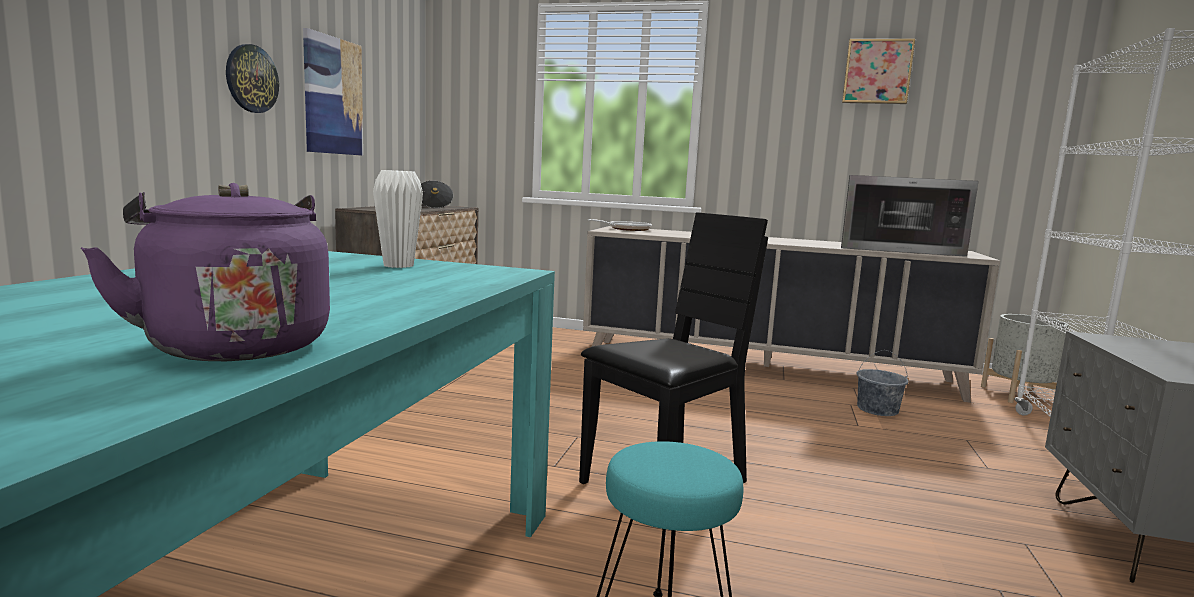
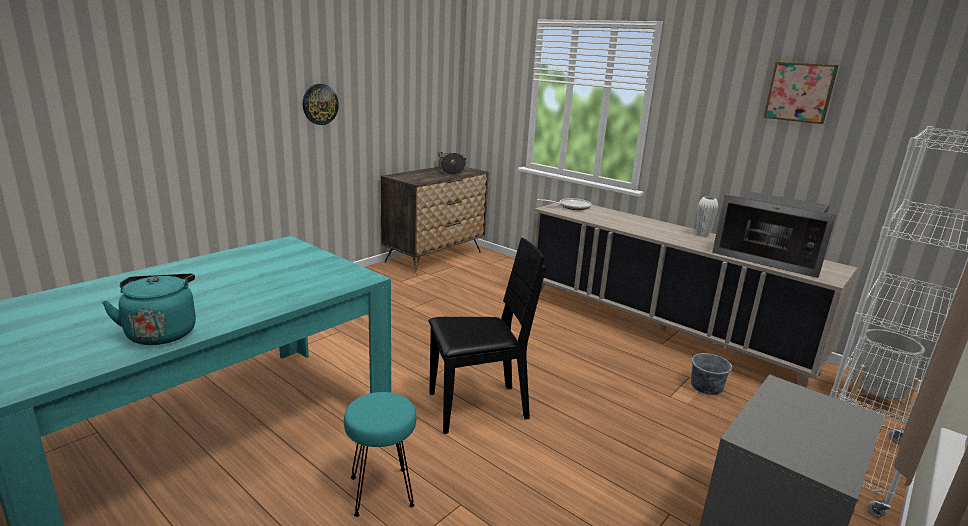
camera: 25 degrees right, 10 degrees up
(234, 345) = (162, 332): purple kettle -> turquoise kettle
(333, 96) = (381, 102): picture -> none
(398, 265) = (314, 264): white vase -> white vase (702, 235)

